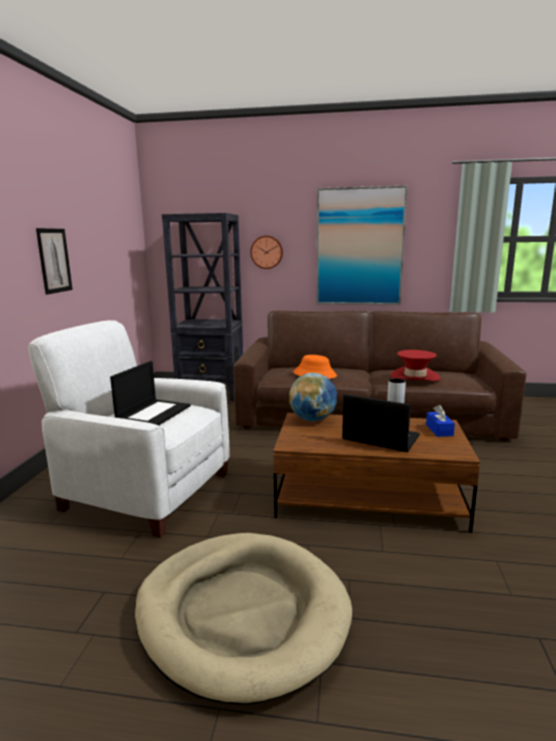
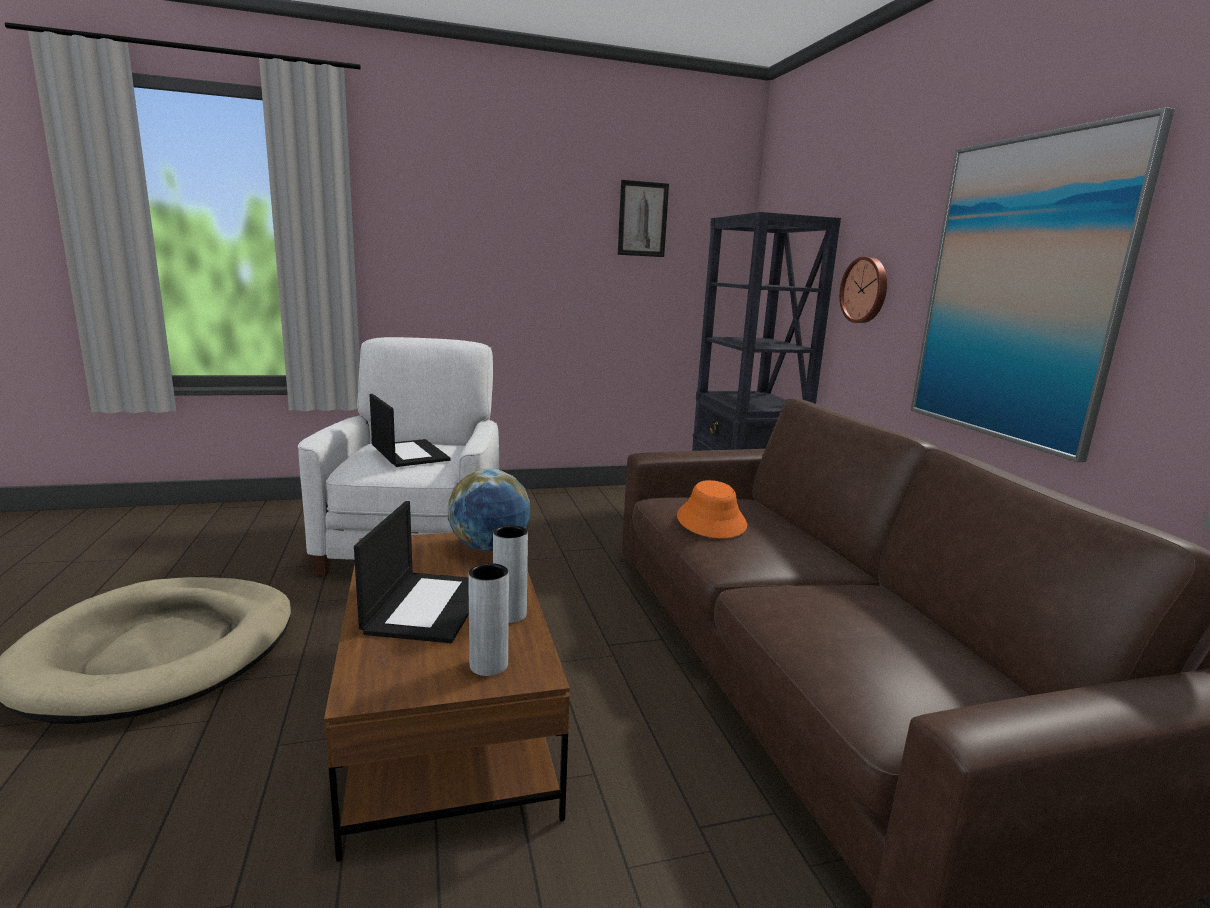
camera: 65 degrees right, 0 degrees up
(54, 260) = (515, 271): picture -> picture (642, 219)
(154, 413) = (408, 453): laptop -> laptop turned 120 degrees counterclockwise
(415, 377) = (820, 616): red hat -> none
(439, 430) = (488, 665): blue tissue box -> grey vase

